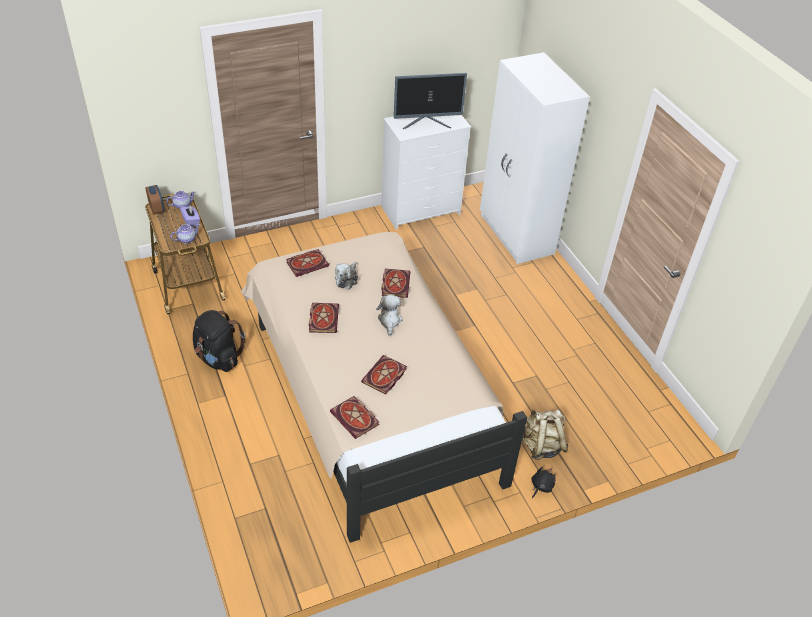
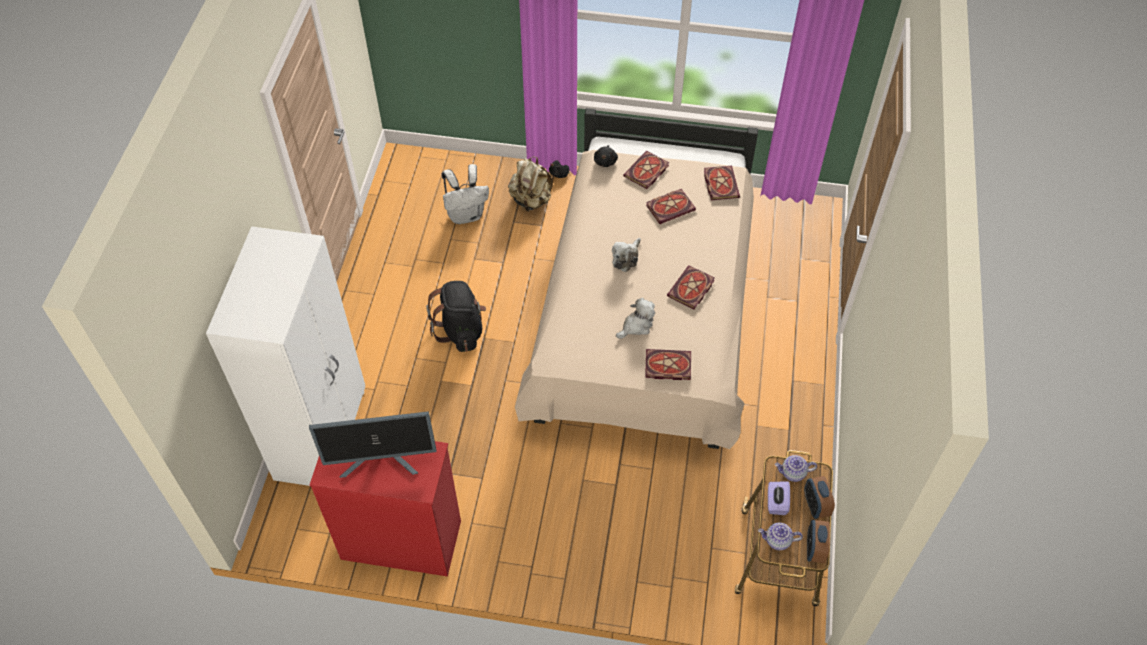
camera: 145 degrees left, 10 degrees up
(164, 229) = (815, 505): none -> alarm clock
(218, 358) = (782, 428): black backpack -> black backpack (461, 330)
(395, 283) = (589, 297): book -> book (646, 172)
(421, 210) = (400, 540): white dresser -> red dresser
(427, 123) = (381, 461): monitor -> monitor turned 150 degrees clockwise
(472, 394) = (605, 161): none -> black plush toy
(578, 407) = (466, 215): none -> white backpack

